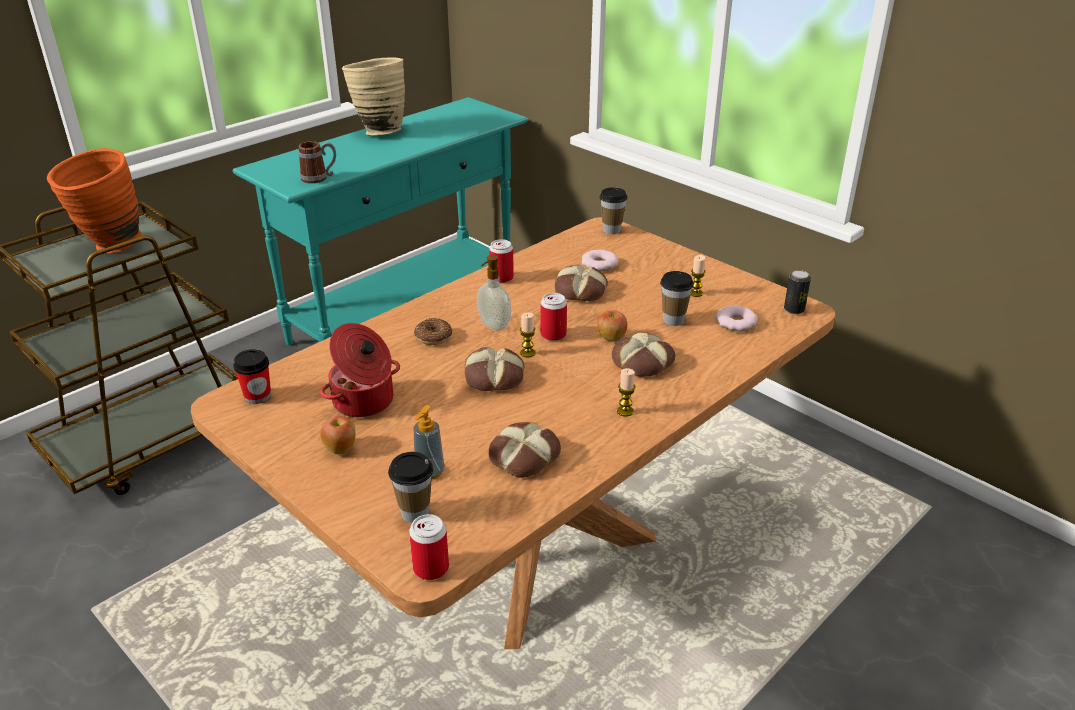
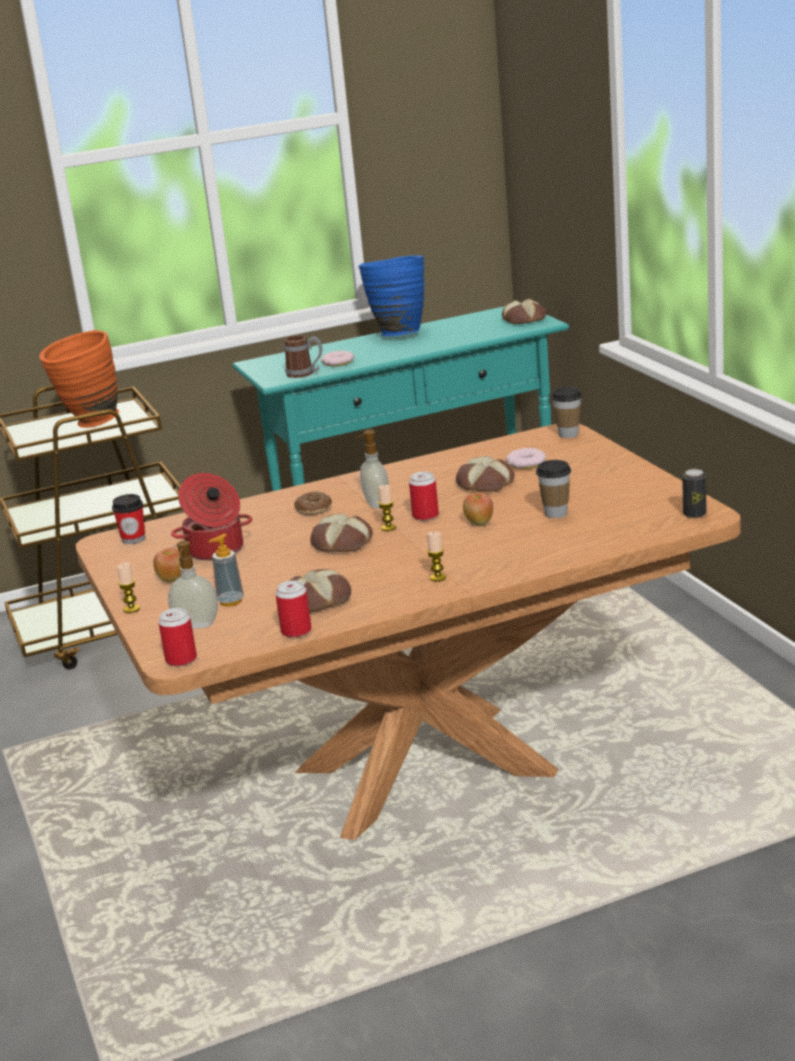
camera: 25 degrees right, 10 degrees down
(378, 131) = (397, 333): beige vase -> blue vase
(415, 513) = (196, 626): cup -> soap dispenser
(501, 278) = (417, 468): can -> can (296, 631)
(643, 363) = (491, 544): bread -> bread (524, 319)
(695, 293) = (602, 493): candle -> candle (131, 609)
(736, 323) = (619, 520): donut -> donut (338, 362)

